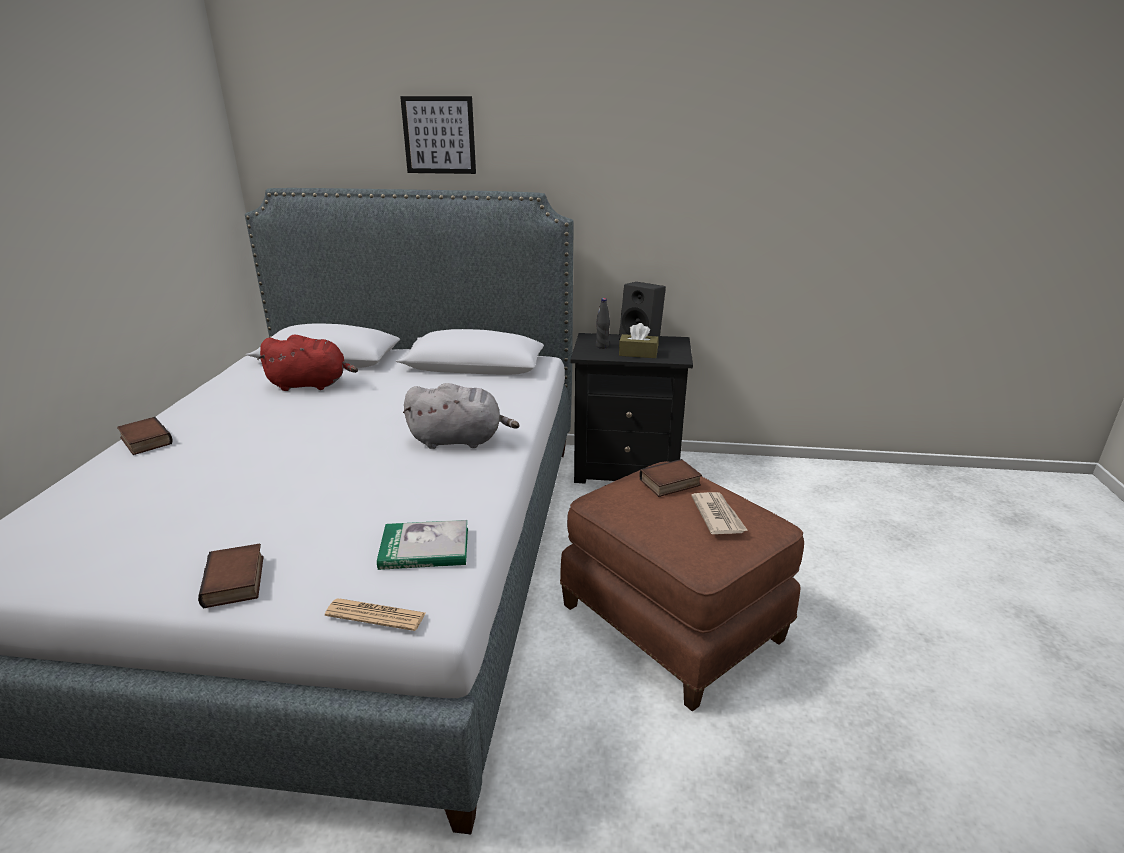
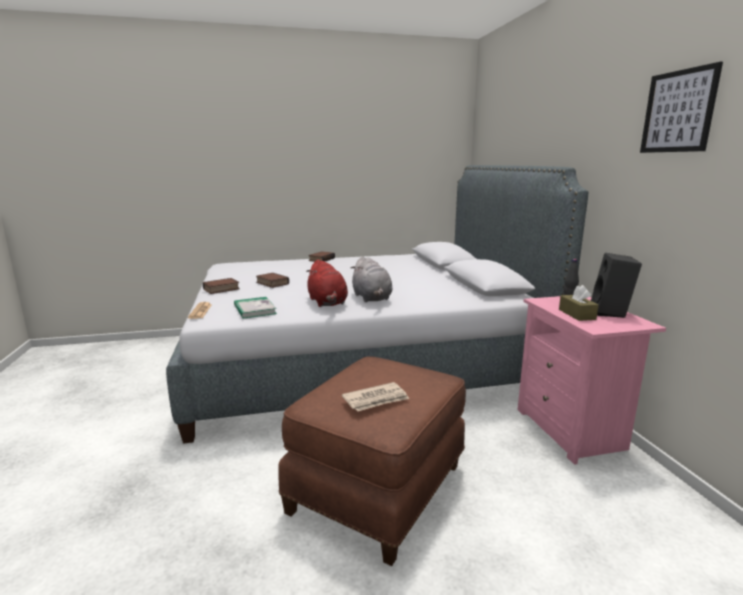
camera: 70 degrees right, 10 degrees down
(311, 385) = (404, 266): red plush toy -> red plush toy (327, 303)
(439, 135) = (540, 128): picture -> picture (678, 111)
(627, 468) = (572, 430): black nightstand -> pink nightstand
(670, 483) = (411, 377): book -> book (271, 283)

